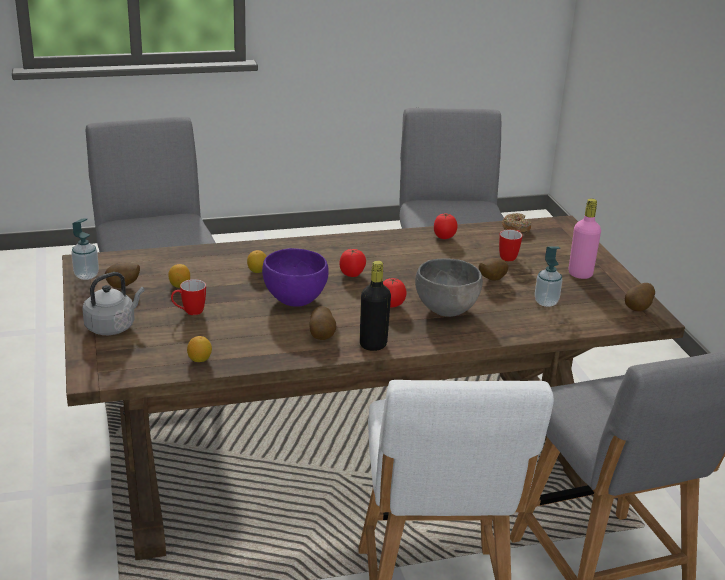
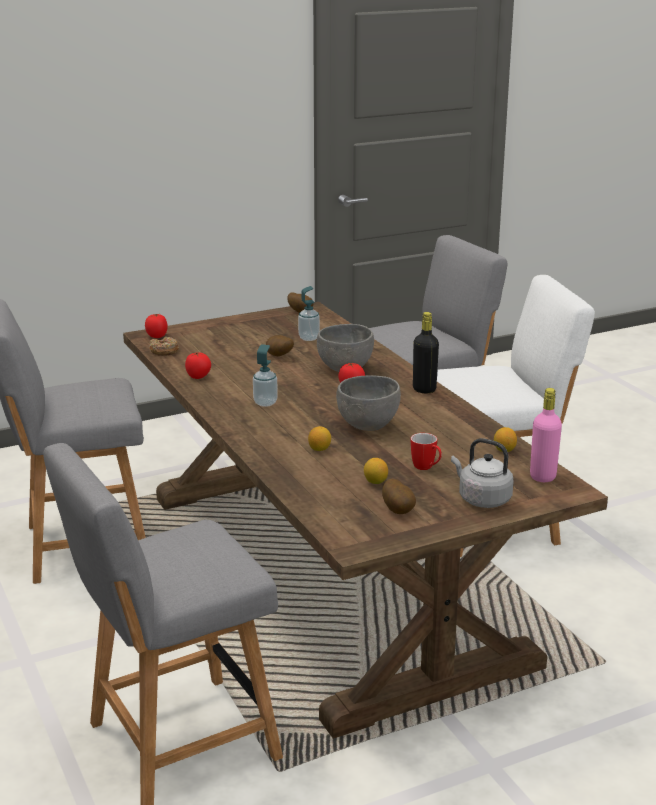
camera: 100 degrees left, 5 degrees down
(86, 275) = (387, 537): soap dispenser -> soap dispenser (265, 403)
(295, 299) = (368, 425): purple bowl -> grey bowl
(322, 336) = (425, 408): potato -> none
(352, 274) = (300, 407): tomato -> tomato (156, 336)
(510, 256) = (228, 351): mug -> none
(580, 274) = (250, 328): pink bottle -> pink bottle (542, 476)

